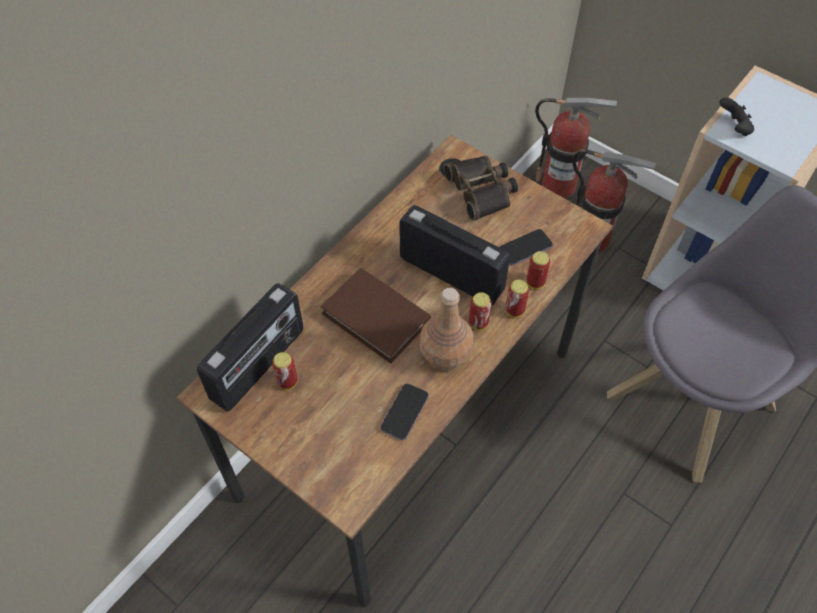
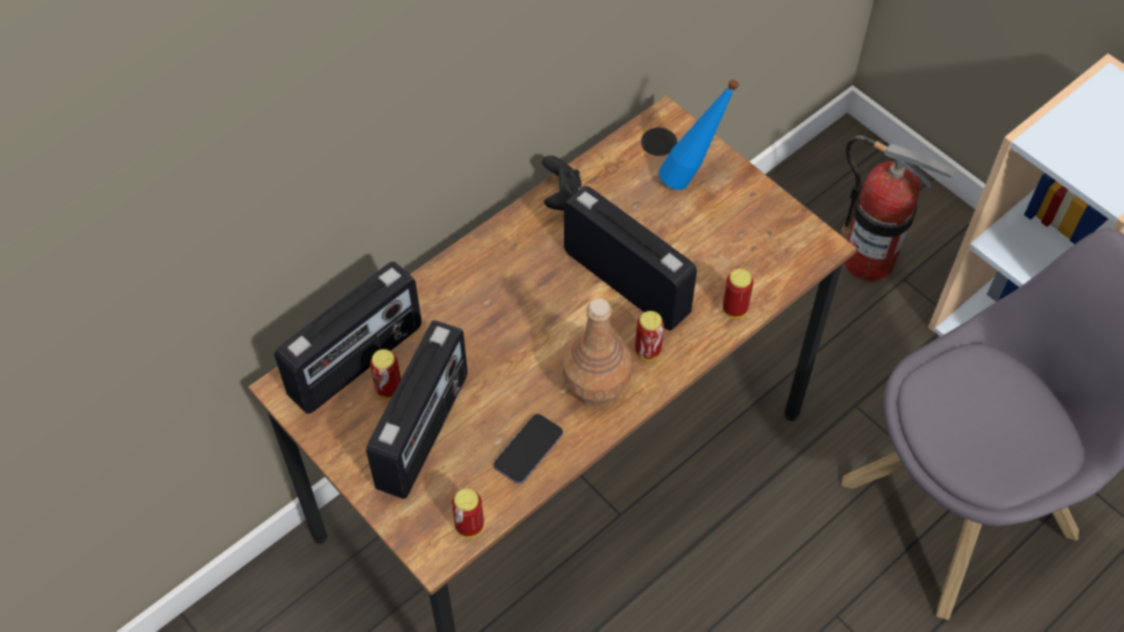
camera: 10 degrees right, 0 degrees up
(322, 411) = (425, 432): none -> radio
(376, 317) = (517, 324): brown book -> none
(482, 191) = (692, 177): binoculars -> blue bottle
(514, 310) = (699, 341): can -> can (469, 526)
(525, 248) = (731, 262): phone -> none
(558, 185) = (838, 178): fire extinguisher -> none
(734, 128) = (1054, 138): black game controller -> black game controller (562, 198)

